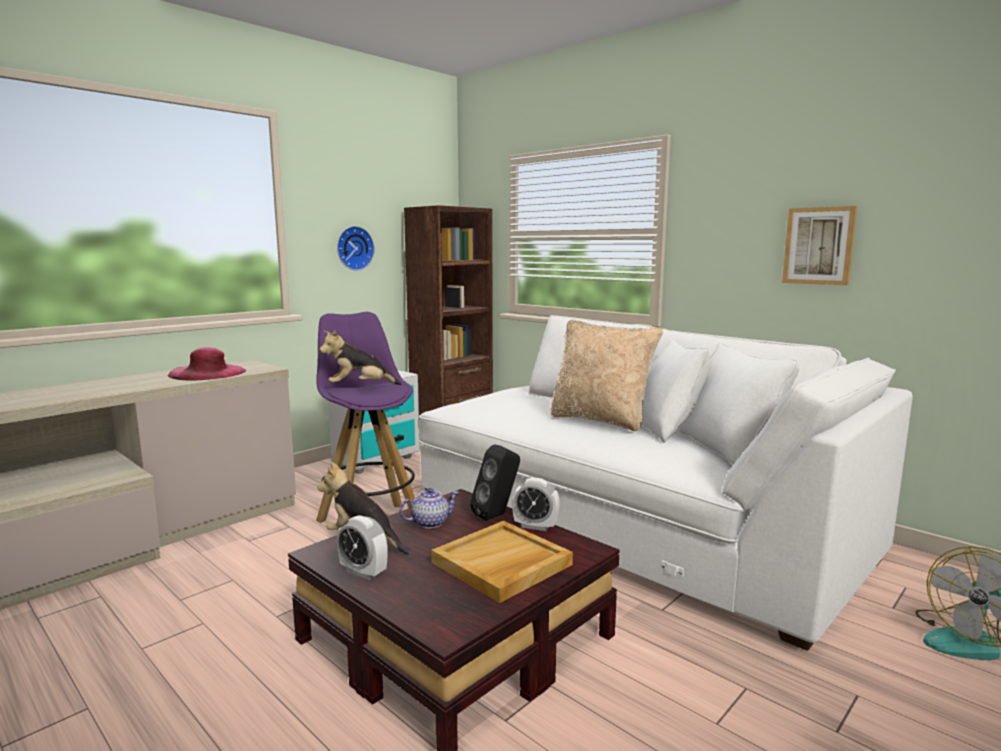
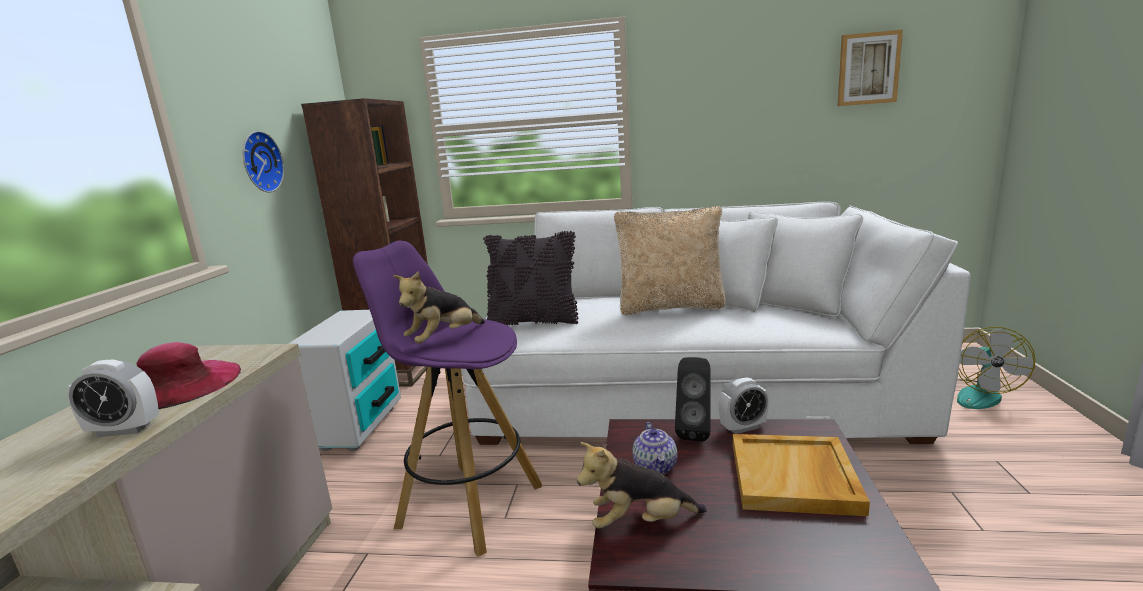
camera: 35 degrees left, 5 degrees up
(363, 572) = (709, 557): alarm clock -> alarm clock (124, 430)
(430, 522) = (656, 467): teapot -> teapot turned 150 degrees clockwise
(490, 405) = (534, 321): none -> black pillow
(819, 246) = (777, 118): picture -> picture (868, 69)

